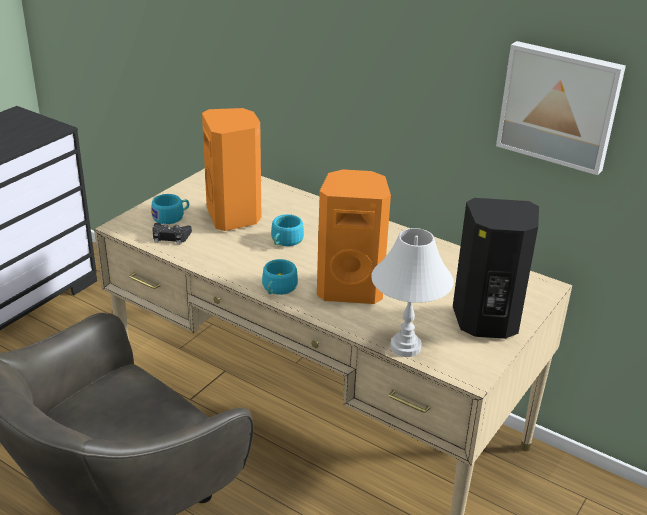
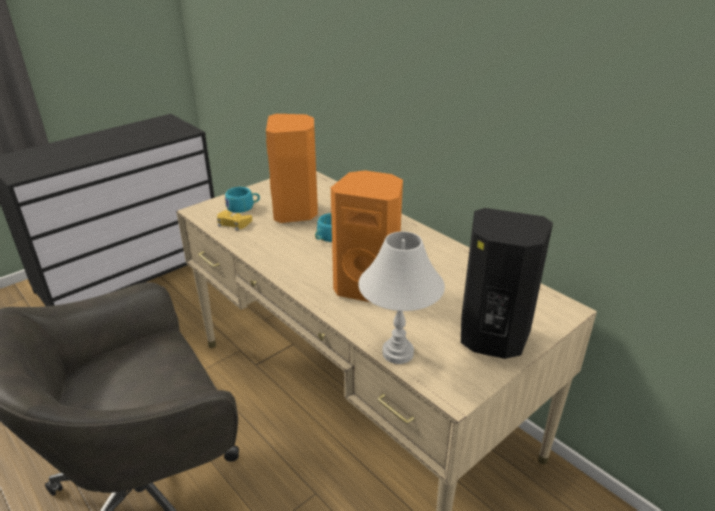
camera: 15 degrees right, 0 degrees up
(170, 237) = (233, 223): black game controller -> yellow game controller
(278, 289) = (302, 279): turquoise cup -> none
(559, 105) = (595, 119): picture -> none

